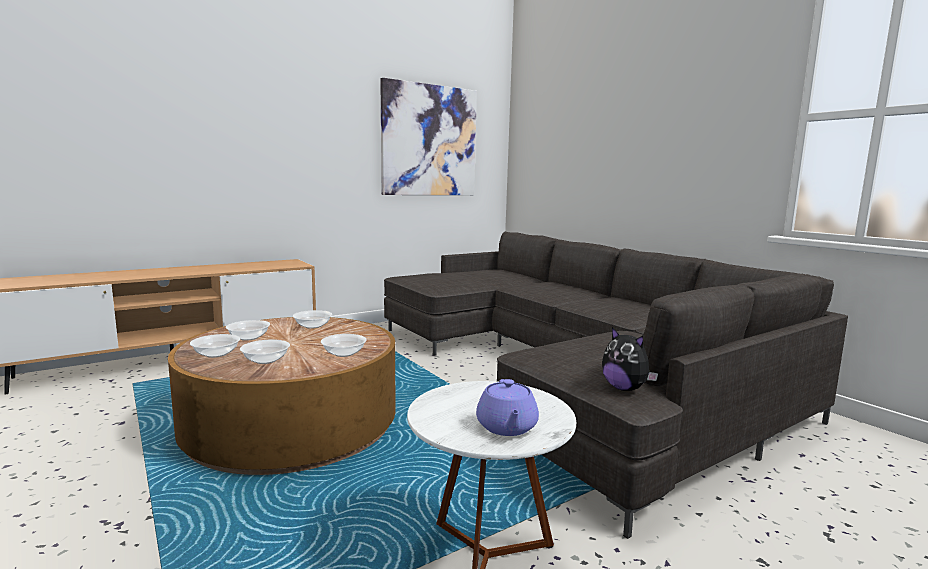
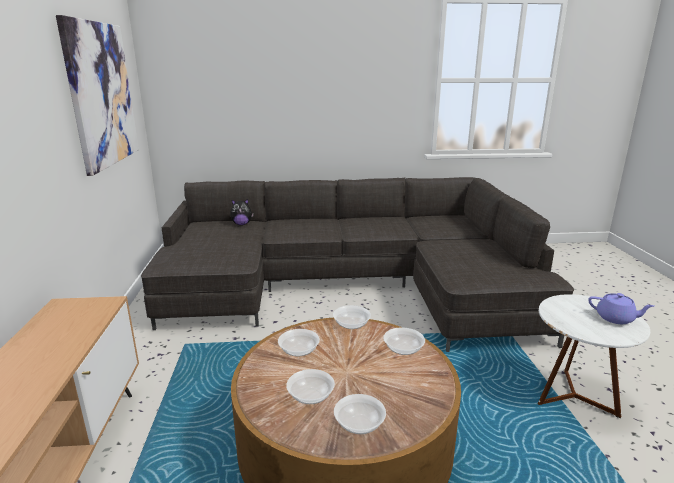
camera: 60 degrees left, 10 degrees up
(265, 360) = (400, 394): bowl -> bowl (351, 325)
(625, 388) = (537, 275): plush toy -> plush toy (242, 224)

